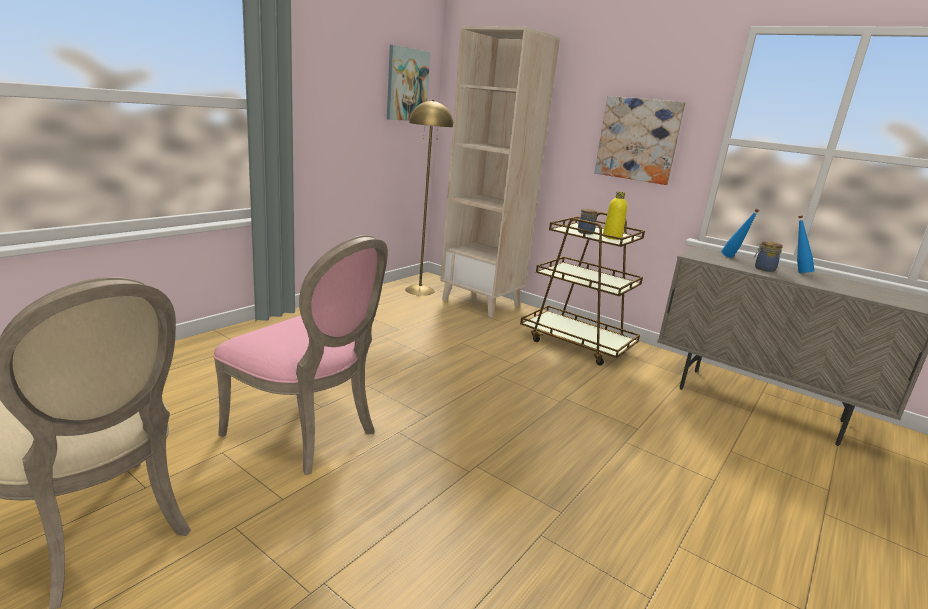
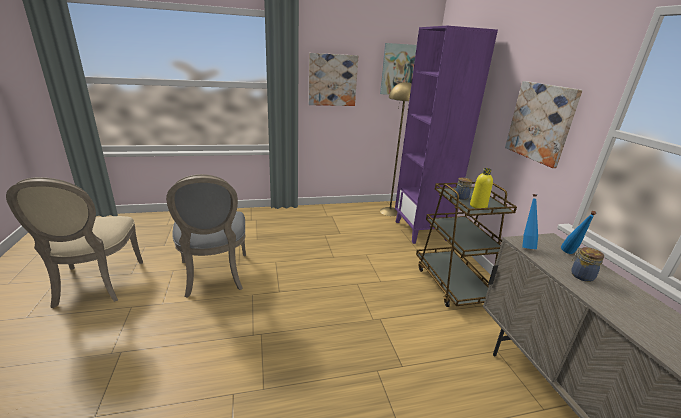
camera: 40 degrees right, 5 degrees up
(307, 433) = (214, 276): pink chair -> grey chair
(329, 97) = (332, 80): none -> picture
(481, 302) = (421, 231): beige bookcase -> purple bookcase
(797, 272) = (626, 291): blue bottle -> blue bottle (525, 245)

